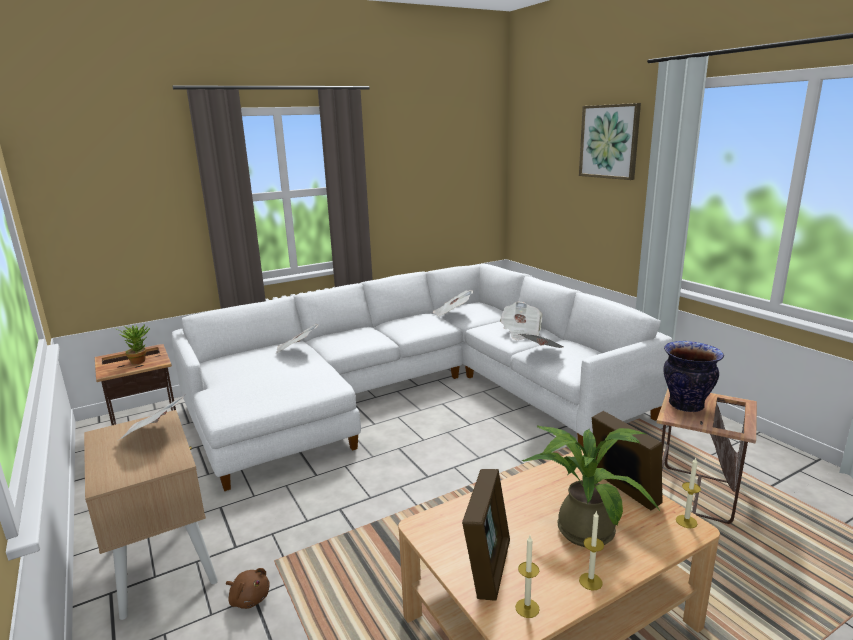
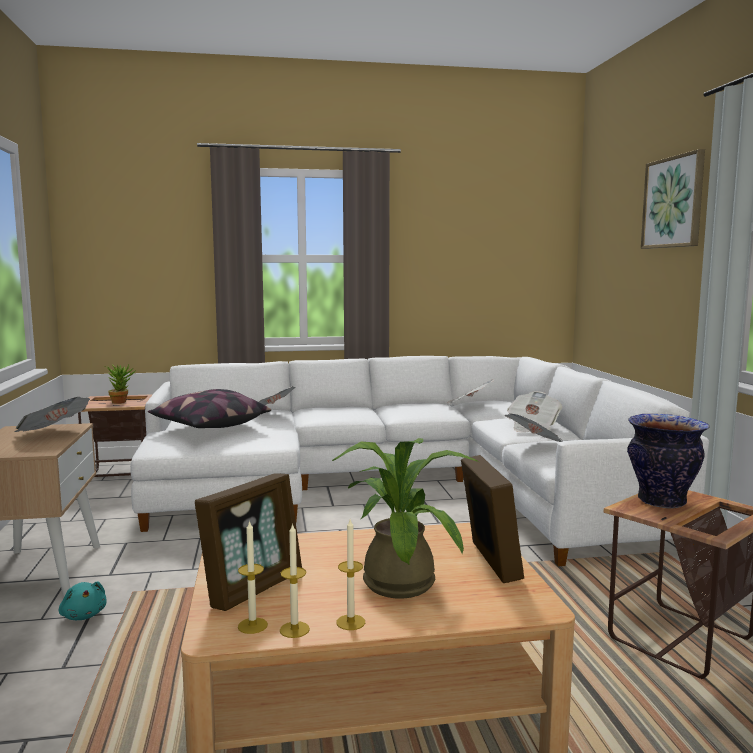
camera: 20 degrees right, 10 degrees down
(249, 598) = (84, 615): brown plush toy -> turquoise plush toy
(258, 379) = (209, 427): none -> pillow
(686, 521) = (538, 601): candle -> candle (294, 629)

